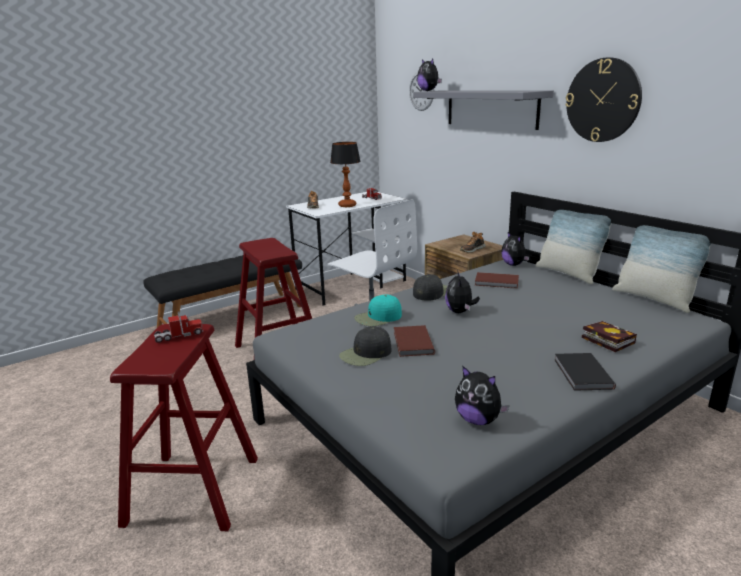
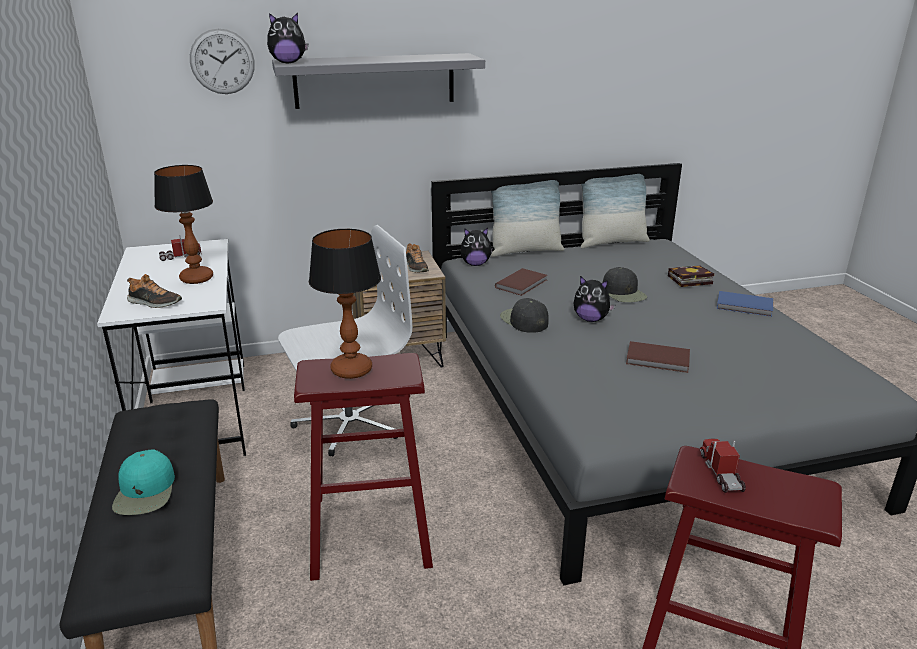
camera: 70 degrees left, 5 degrees up
(268, 246) = (351, 369): none -> table lamp
(366, 354) = (675, 390): black cap -> black cap (624, 293)
(378, 318) = (582, 364): turquoise cap -> turquoise cap (145, 491)
(478, 420) = (817, 364): plush toy -> none
(581, 374) = (745, 306): black book -> blue book
(603, 100) = (530, 62): wall clock -> none

